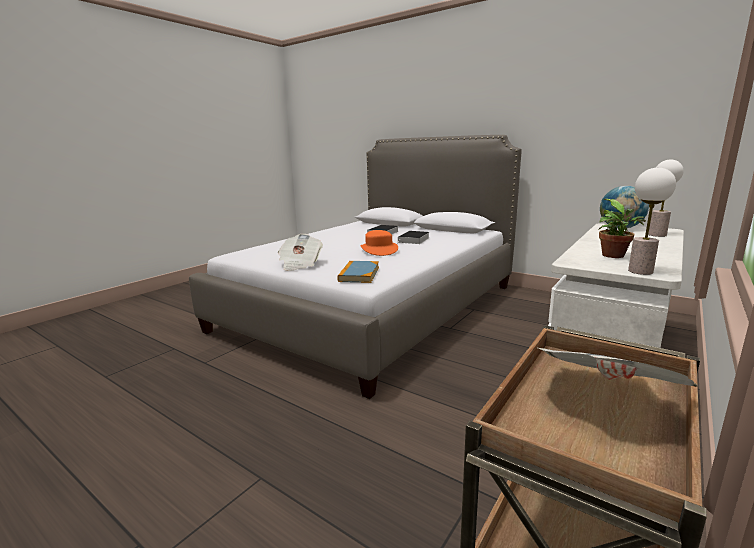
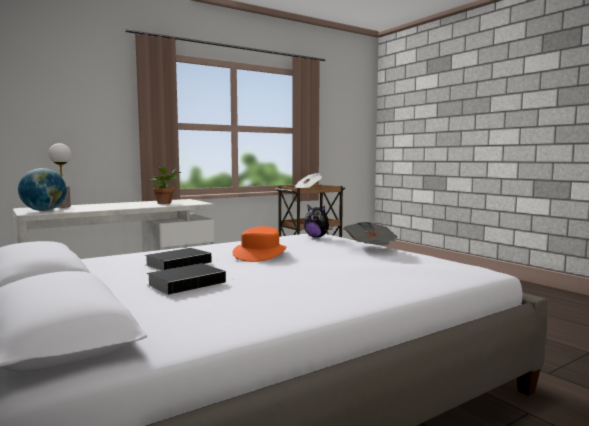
camera: 160 degrees left, 10 degrees down
(359, 274) = (317, 237): book -> plush toy
(641, 271) = (188, 200): table lamp -> none

